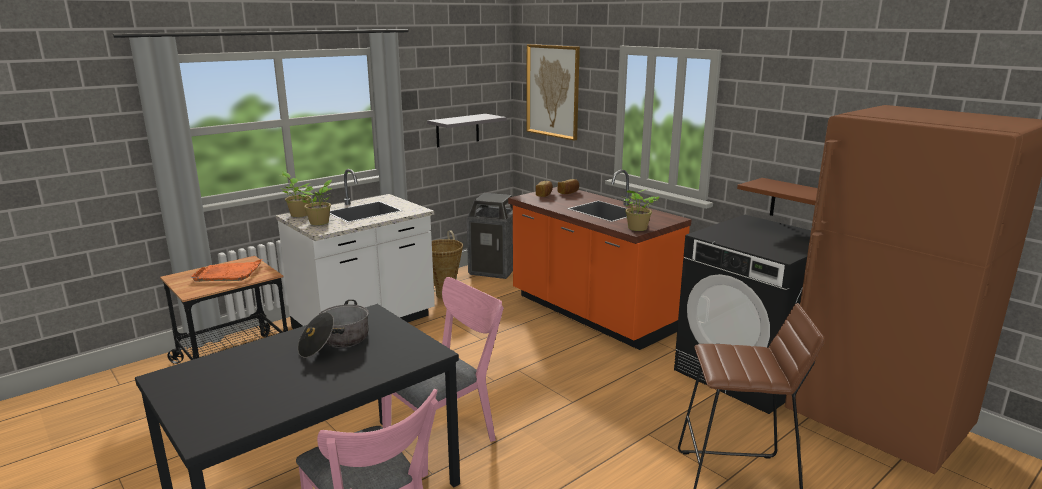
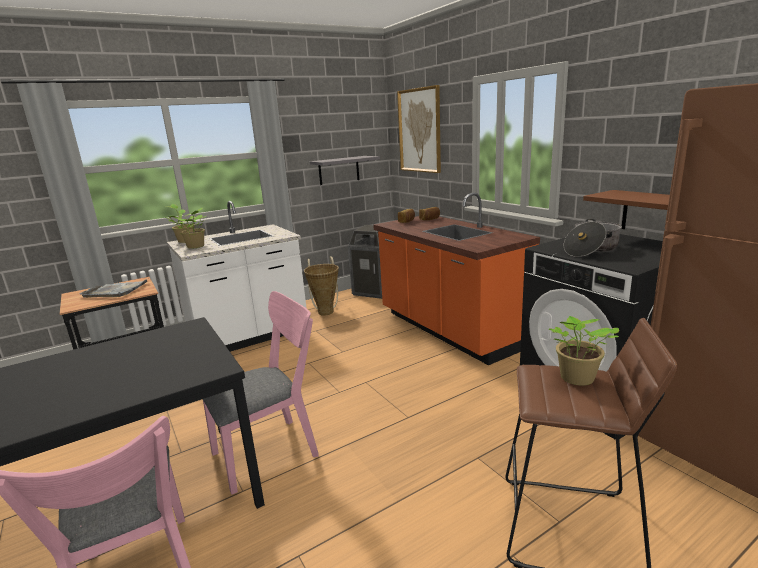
camera: 10 degrees right, 0 degrees up
(228, 273) = (115, 291): orange tray -> grey tray
(335, 342) = (133, 355): cooking pot -> cooking pot (591, 249)
(636, 229) = (481, 246): potted plant -> potted plant (576, 379)

